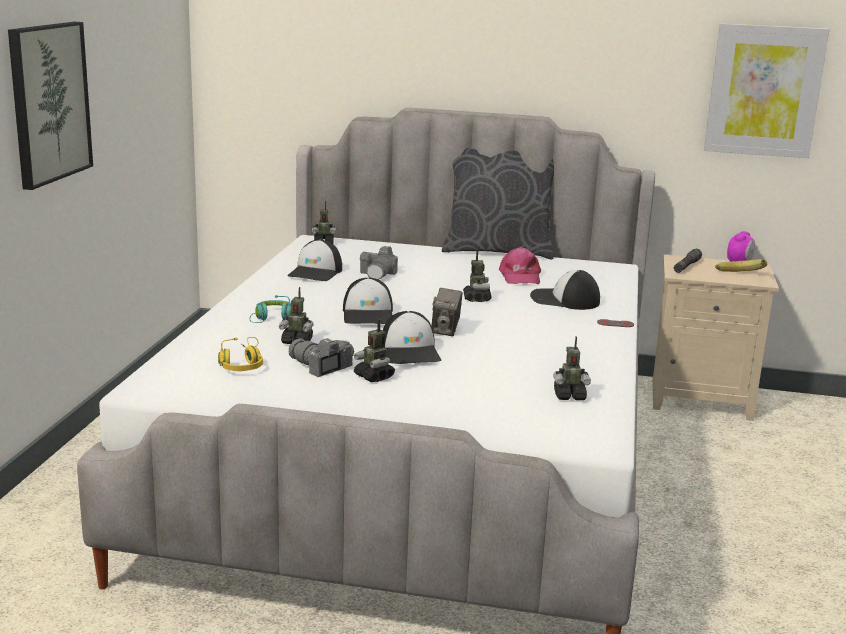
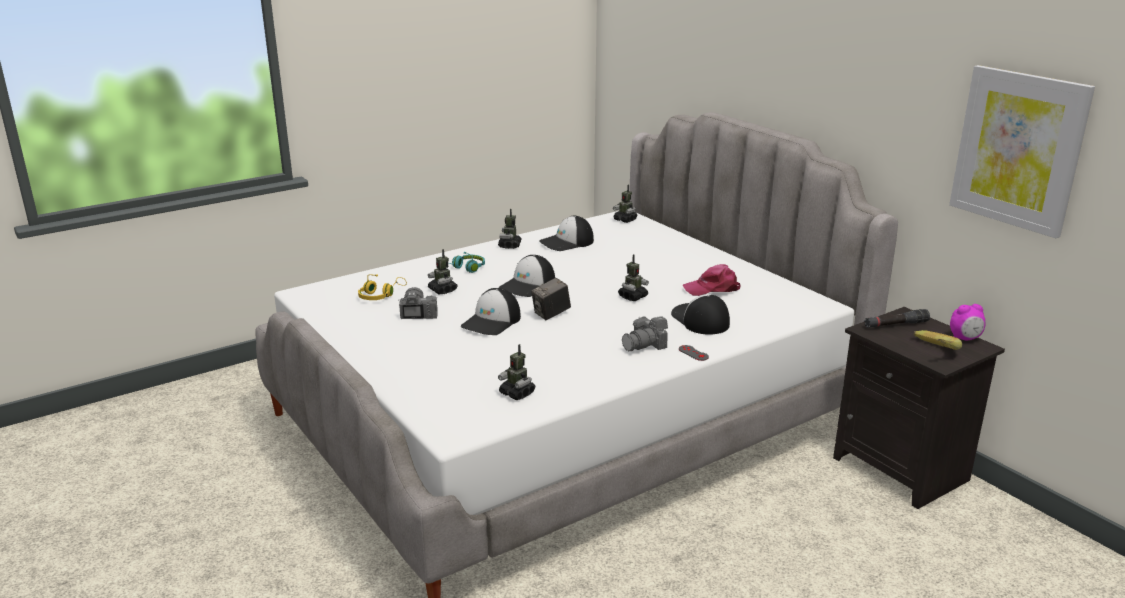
camera: 45 degrees right, 5 degrees up
(49, 102) = (386, 80): picture -> none
(374, 377) = (431, 331): toy robot -> toy robot (509, 245)
(378, 274) = (606, 256): camera -> camera (645, 345)
(498, 251) = (749, 261): grey pillow -> none
(519, 276) = (712, 288): pink cap -> pink cap turned 45 degrees clockwise
(702, 399) = (903, 469): beige nightstand -> black nightstand

